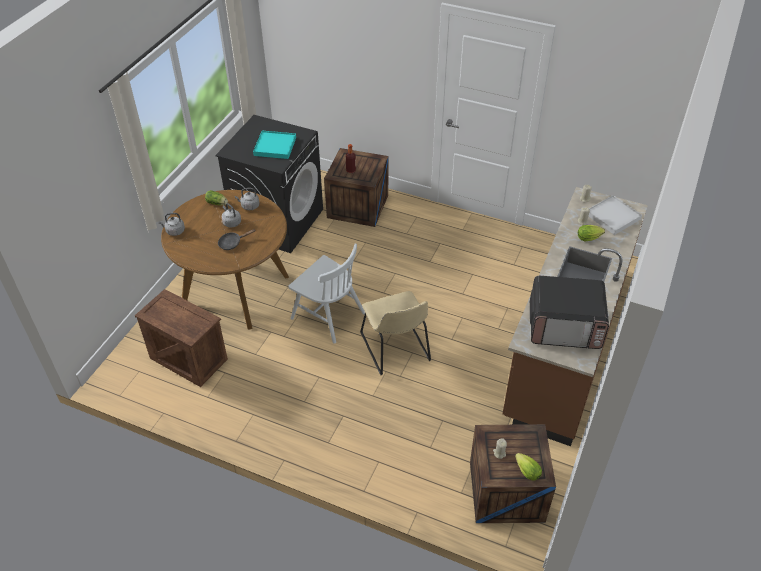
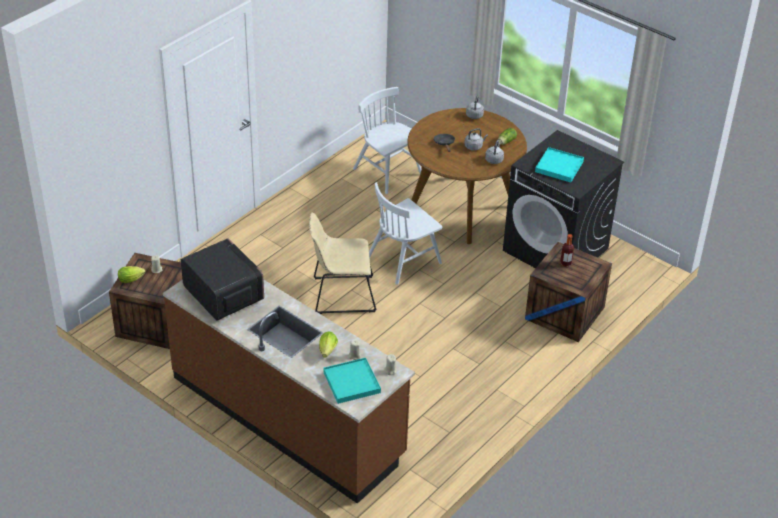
camera: 105 degrees right, 5 degrees down
(187, 359) = (388, 172): crate -> white chair
(565, 326) = (223, 294): microwave -> microwave turned 120 degrees clockwise
(613, 217) = (351, 382): white tray -> turquoise tray

